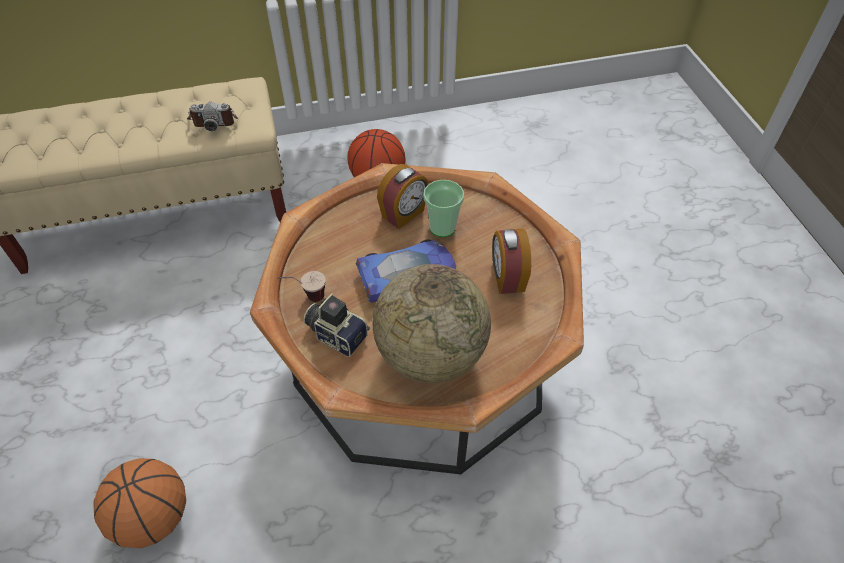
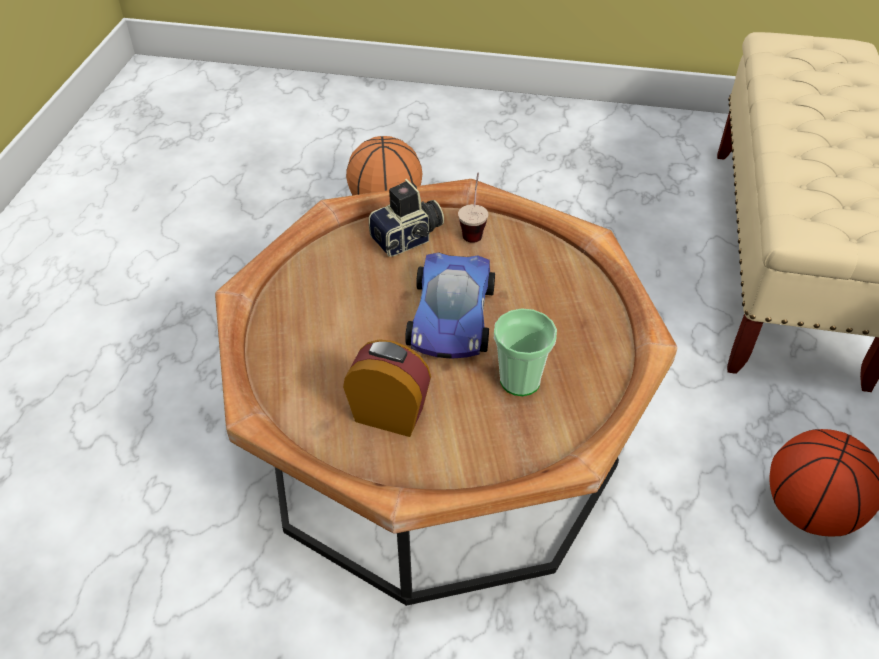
camera: 115 degrees right, 5 degrees down
(214, 119) = (820, 198): camera -> none
(404, 214) = (567, 349): alarm clock -> none
(430, 355) = (329, 299): globe -> none

